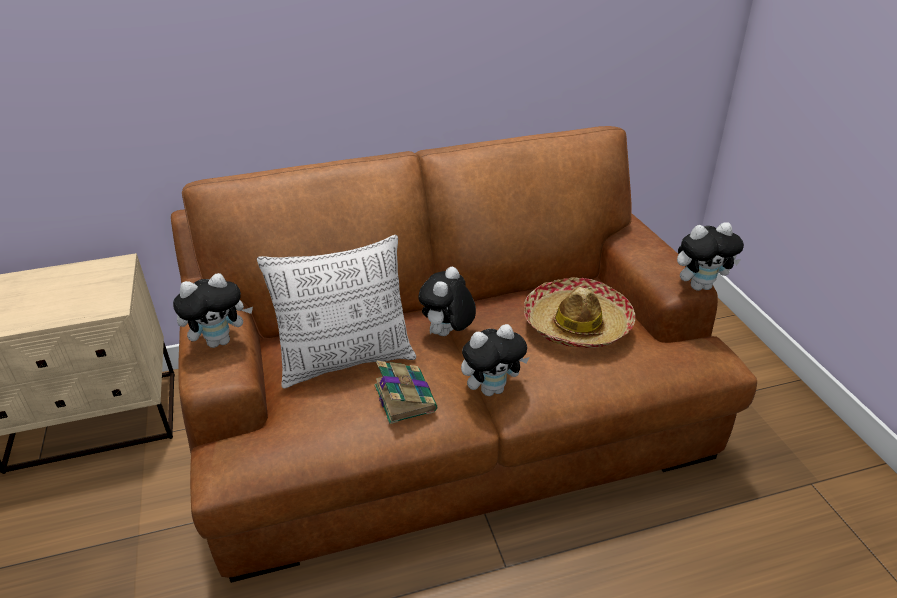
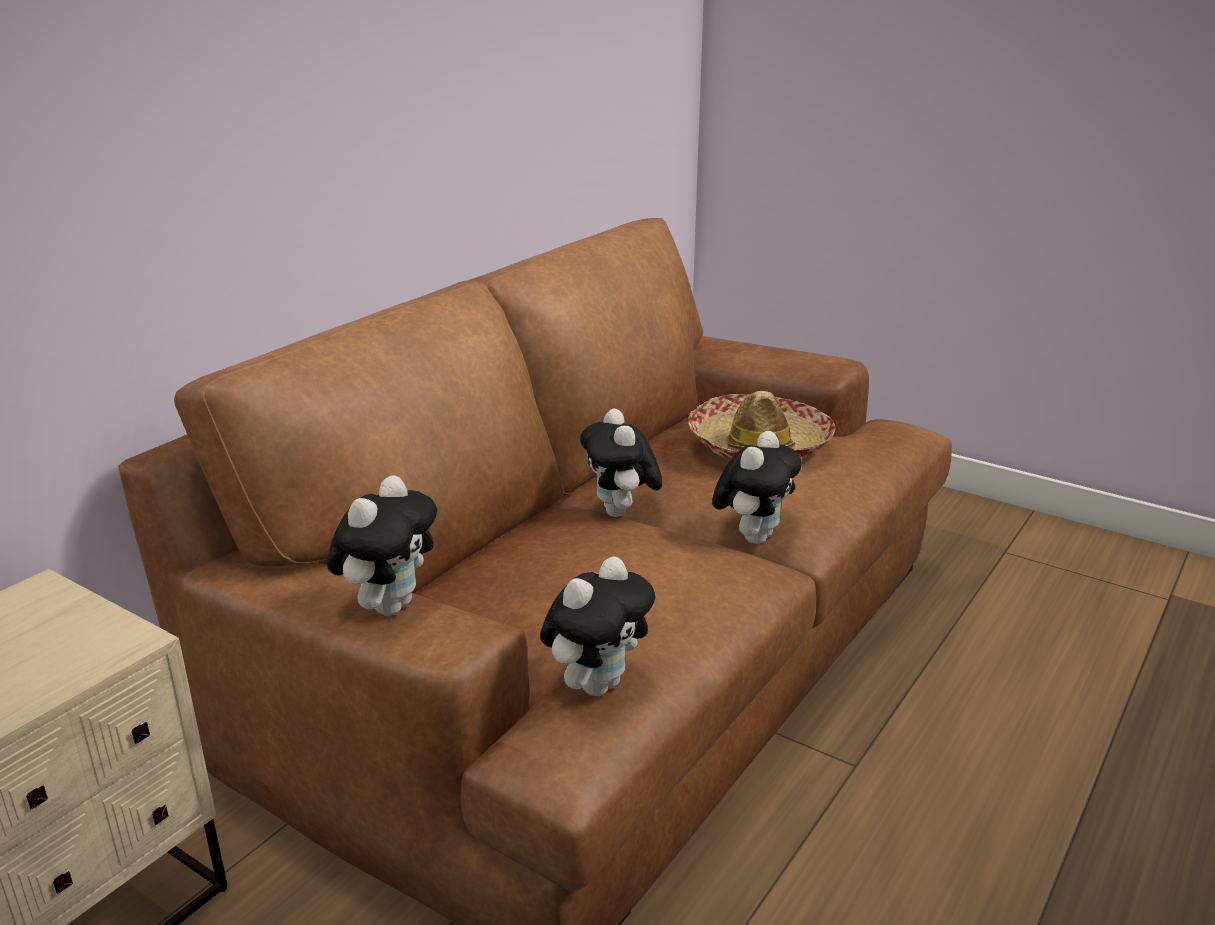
camera: 40 degrees left, 10 degrees down
(347, 361) = (560, 576): pillow -> none
(404, 397) = (688, 576): book -> none
(700, 286) = (845, 362): plush toy -> plush toy (597, 684)

